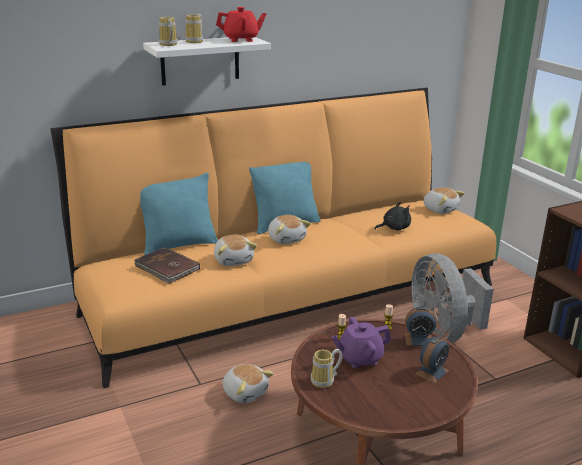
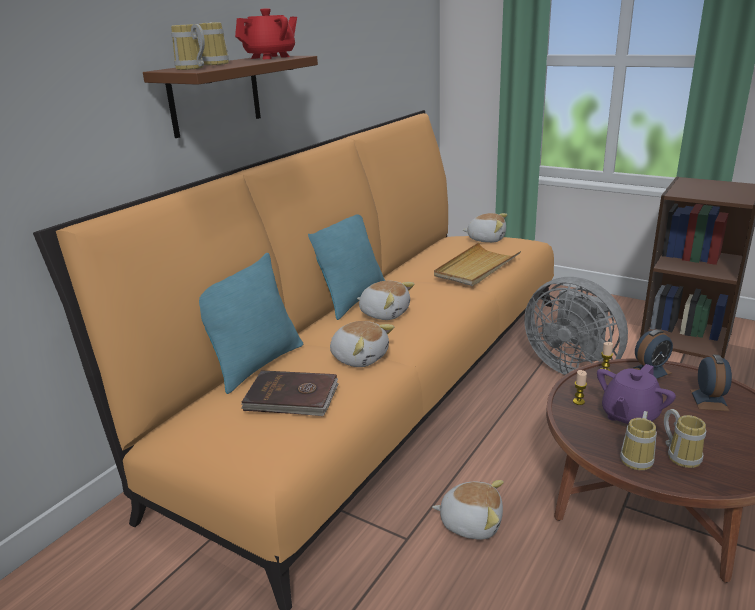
camera: 30 degrees left, 0 degrees up
(200, 60) = (215, 95): white shelf -> brown shelf
(355, 391) = (681, 455): none -> mug
(394, 228) = (476, 267): black plush toy -> beige tray

